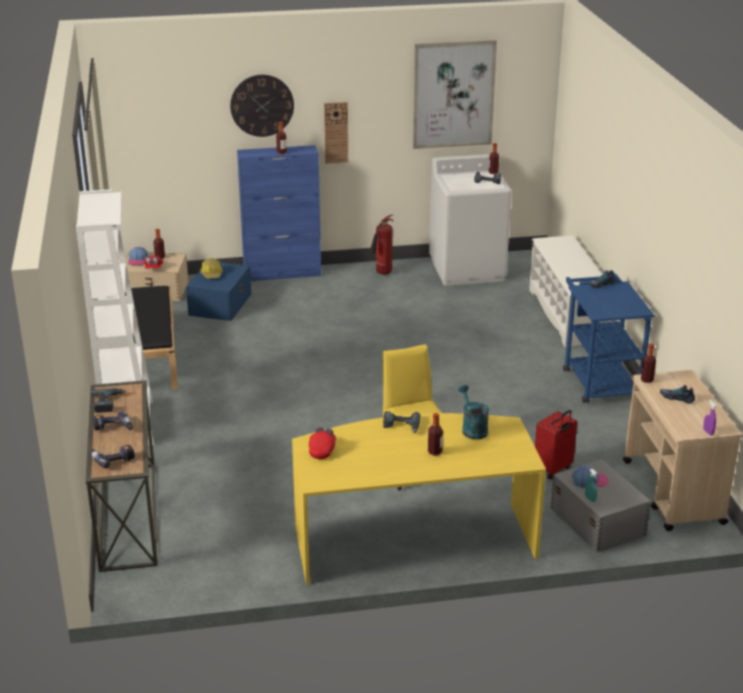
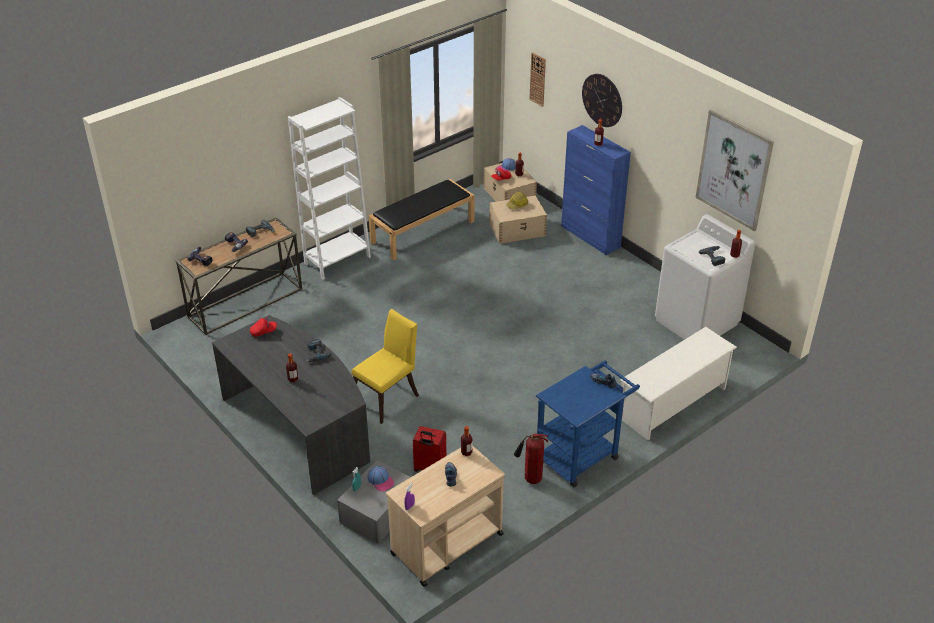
camera: 60 degrees right, 10 degrees up
(221, 304) = (517, 229): blue storage box -> beige storage box
(336, 132) = (646, 150): wall clock -> wall clock (538, 79)
(382, 273) = (641, 282): fire extinguisher -> fire extinguisher (530, 479)
(413, 538) = (298, 427): yellow desk -> grey desk
(472, 429) = (334, 386): turquoise watering can -> none

